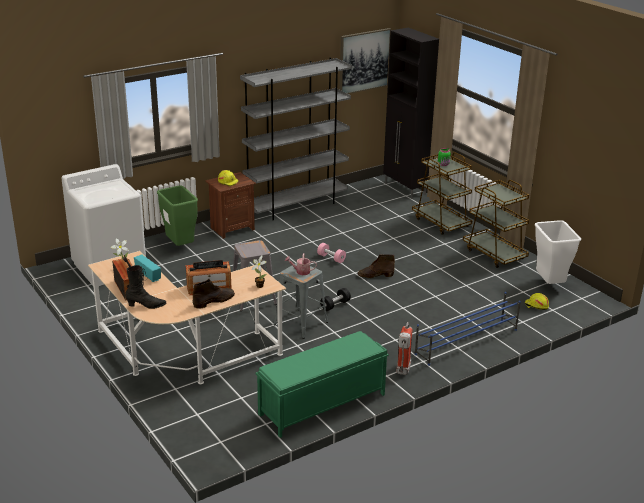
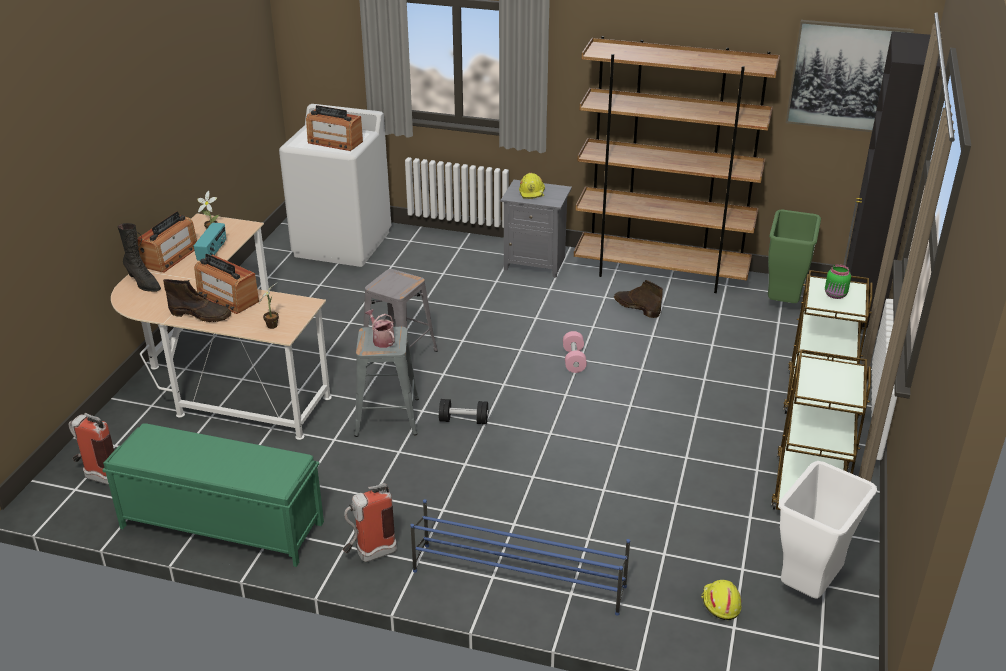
camera: 50 degrees right, 5 degrees up
(112, 191) = (335, 142): none -> radio
(180, 246) = (446, 256): green trash can -> green trash can (783, 303)
(219, 429) = (97, 476): none -> fire extinguisher
(231, 228) = (535, 263): brown nightstand -> grey nightstand
(296, 206) = (661, 273): grey bookcase -> brown bookcase
(375, 275) = (583, 413): brown boot -> brown boot (636, 307)

